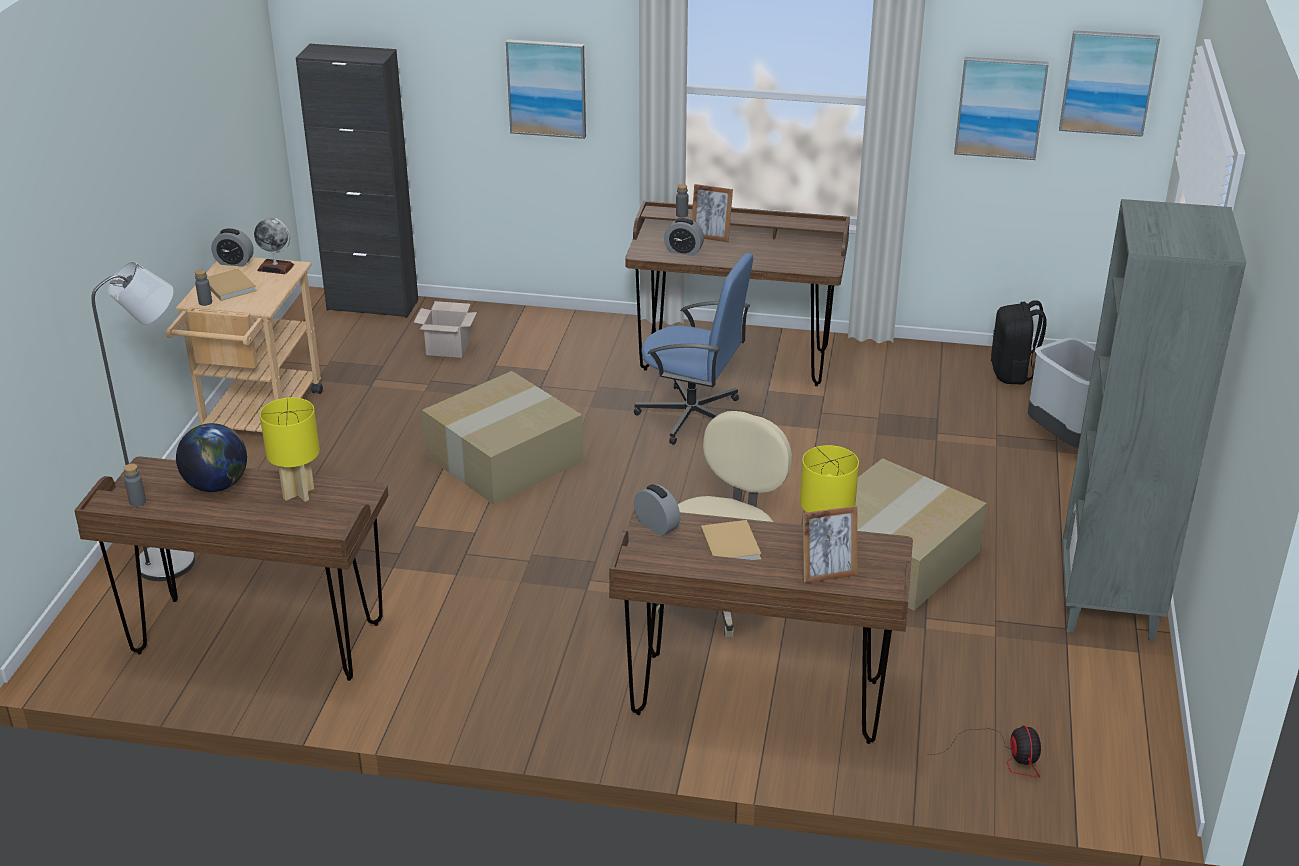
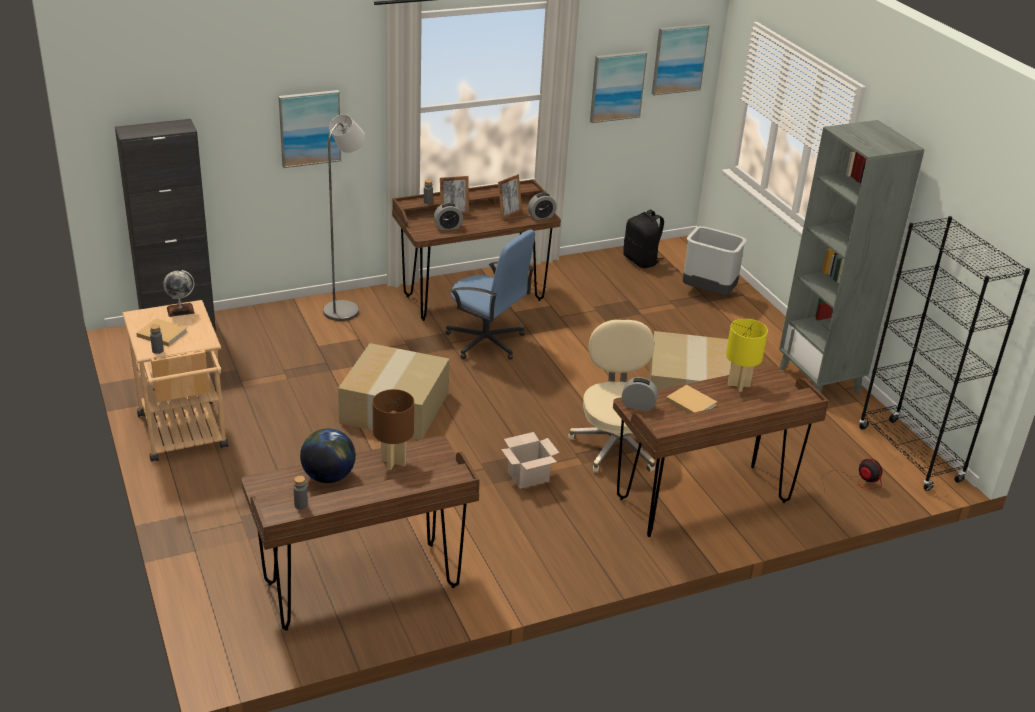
camera: 35 degrees left, 0 degrees up
(177, 560) = (239, 556): grey floor lamp -> grey floor lamp (345, 308)
(234, 262) = (142, 315): alarm clock -> alarm clock (541, 216)
(299, 493) = (393, 462): yellow table lamp -> brown table lamp
(449, 348) = (272, 343): cardboard box -> cardboard box (528, 476)
(693, 416) = (486, 342): blue office chair -> blue office chair turned 45 degrees clockwise
(827, 574) = (771, 400): picture frame -> picture frame (509, 214)
(1138, 752) = (909, 455): none -> black bookcase

